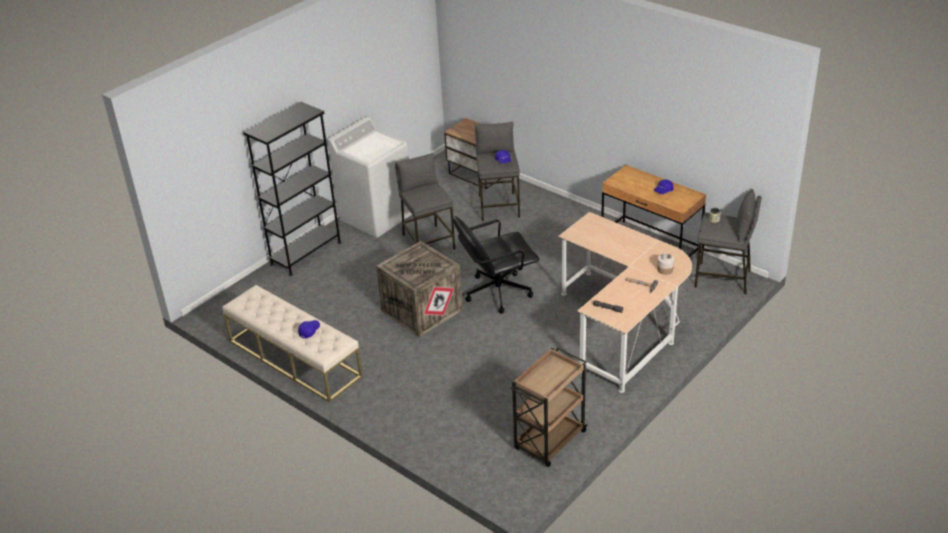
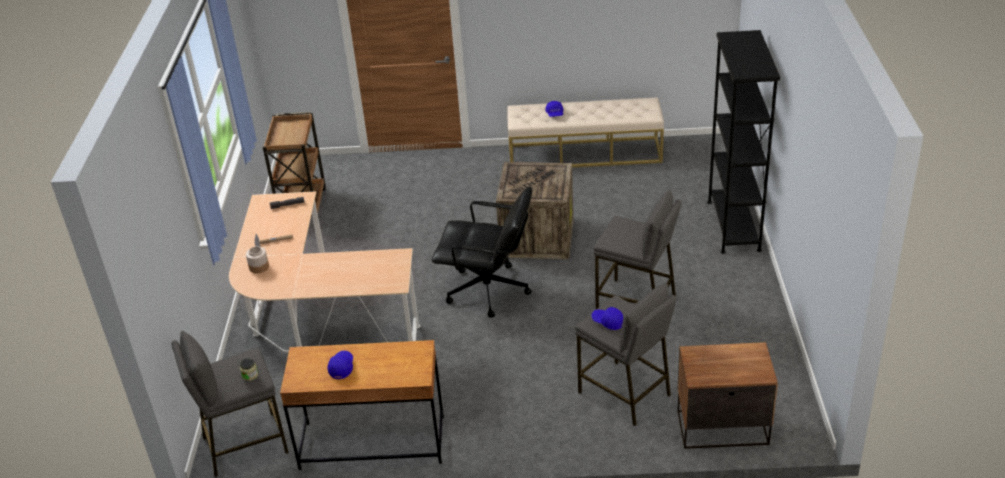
camera: 140 degrees right, 0 degrees up
(376, 216) = (740, 300): white washing machine -> none
(497, 292) = (489, 291): black office chair -> black office chair turned 75 degrees clockwise

